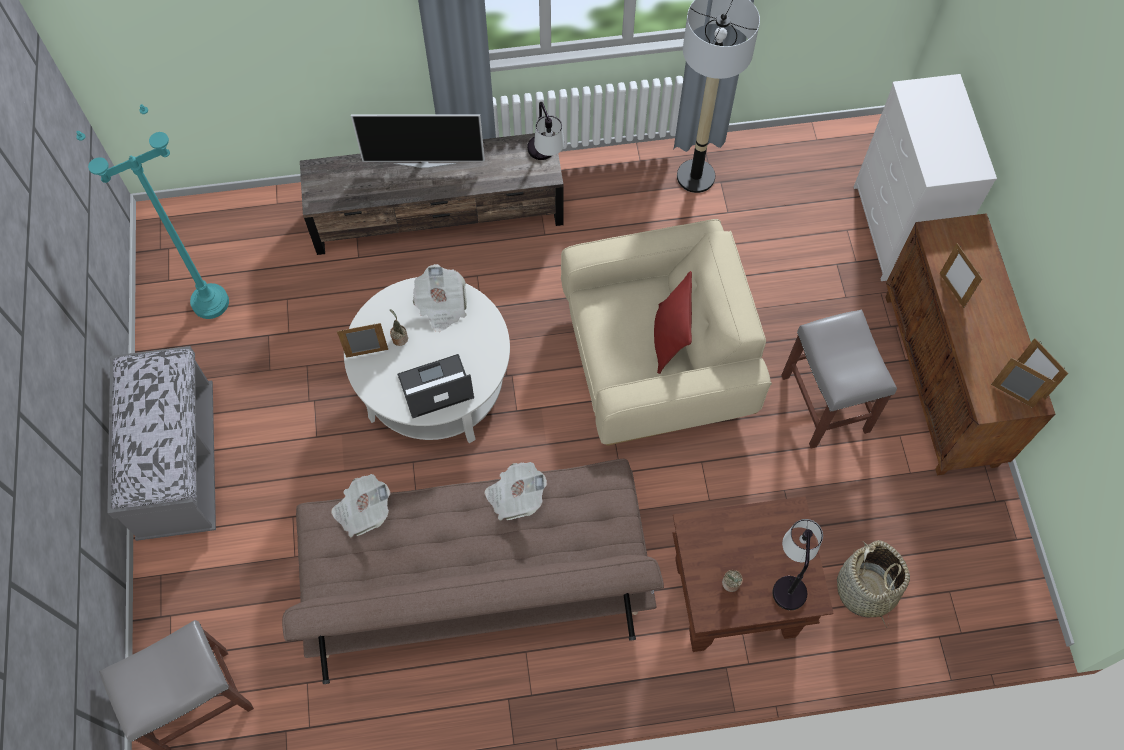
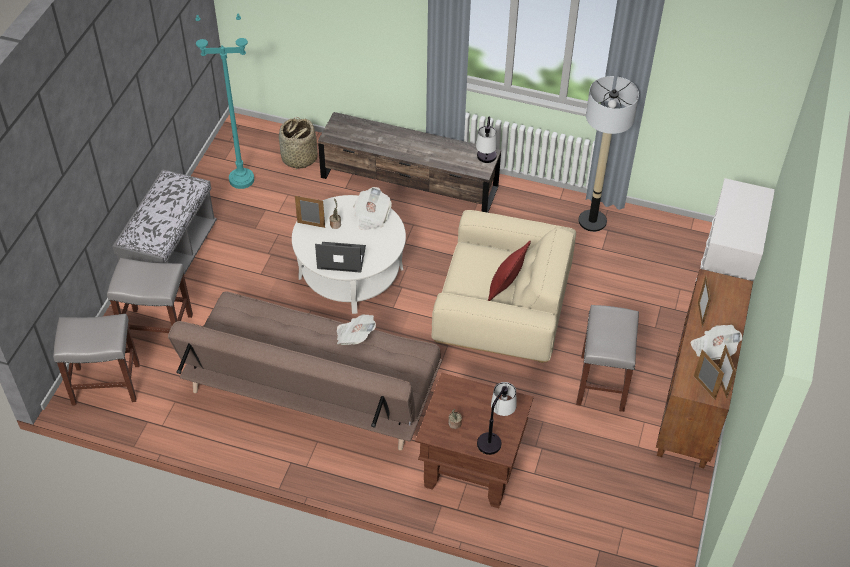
camera: 25 degrees right, 15 degrees down
(220, 585) = (156, 329): none -> grey stool
(363, 511) = (258, 307): newspaper -> newspaper (713, 350)
(425, 162) = (408, 138): television -> none
(865, 590) = (563, 501): basket -> basket (299, 158)

